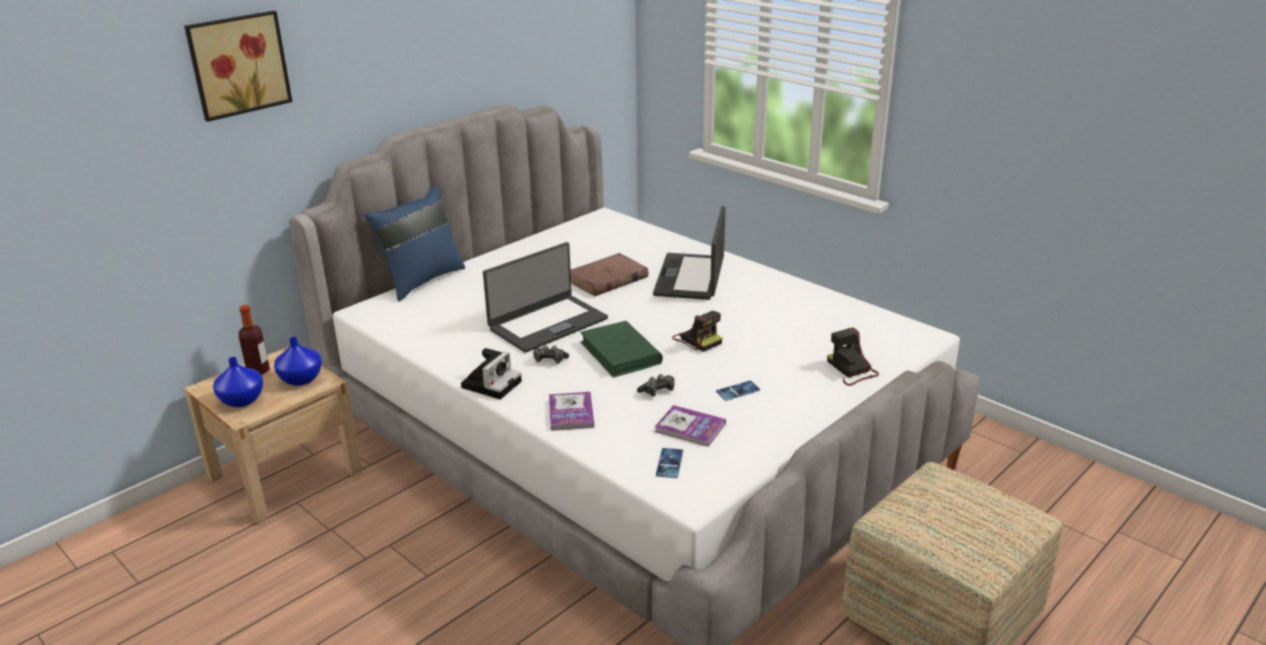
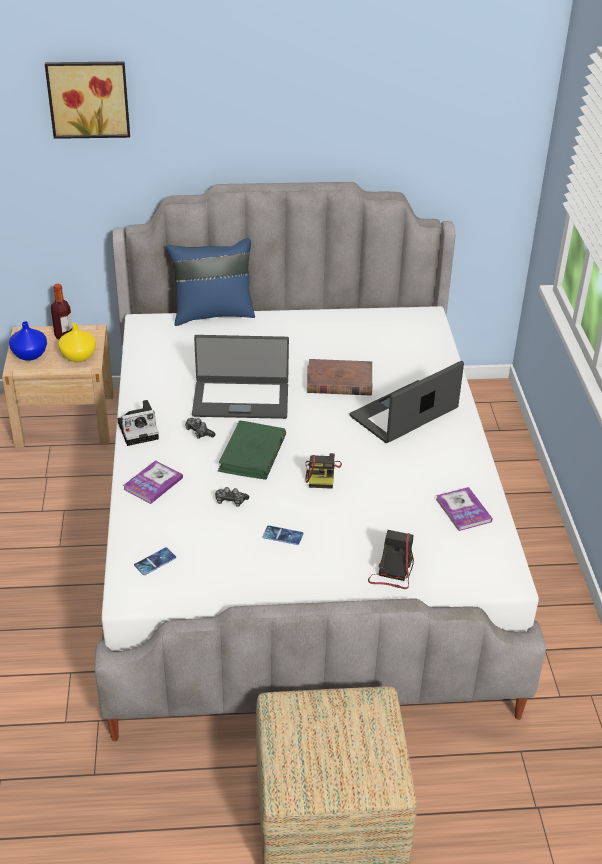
camera: 40 degrees right, 10 degrees up
(301, 379) = (79, 356): blue vase -> yellow vase
(690, 427) = (207, 543): book -> book (463, 510)

